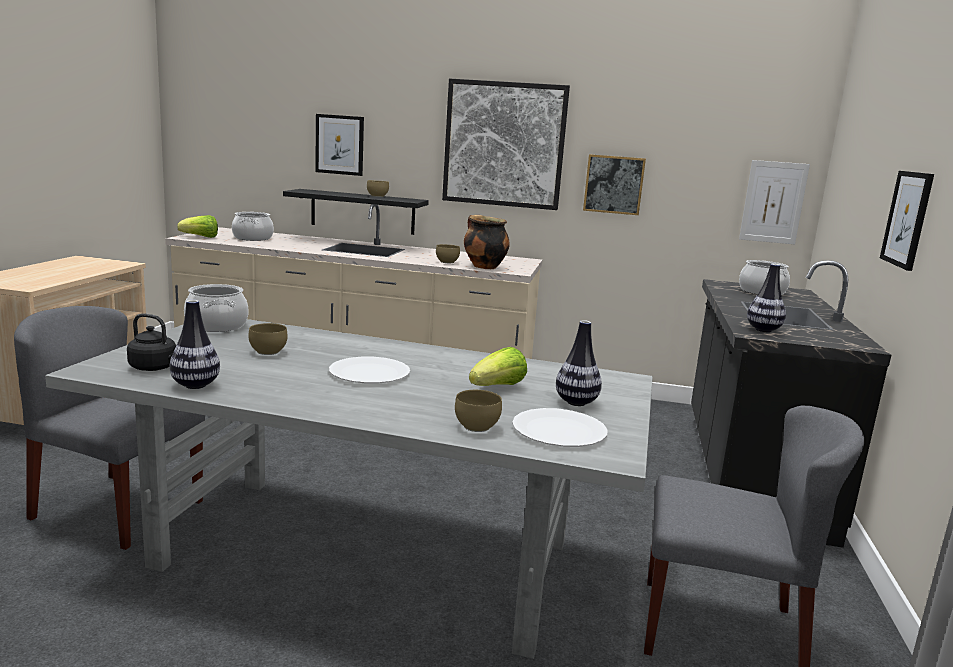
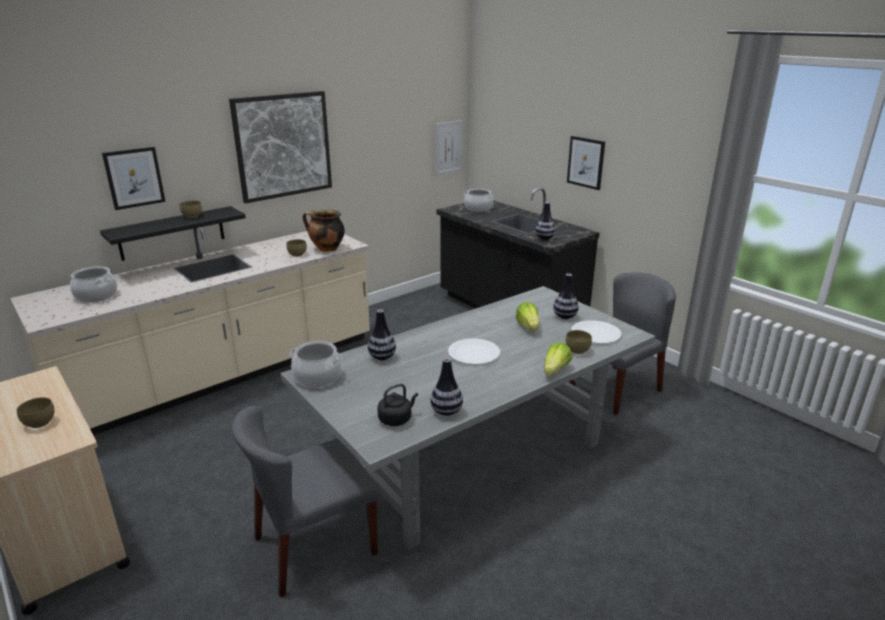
camera: 50 degrees left, 10 degrees up
(200, 237) = (53, 316): lettuce -> lettuce (555, 370)
(267, 351) = (401, 373): brown bowl -> brown bowl (38, 423)
(295, 339) = (382, 357): none -> vase
(613, 184) = (362, 158): picture -> none

